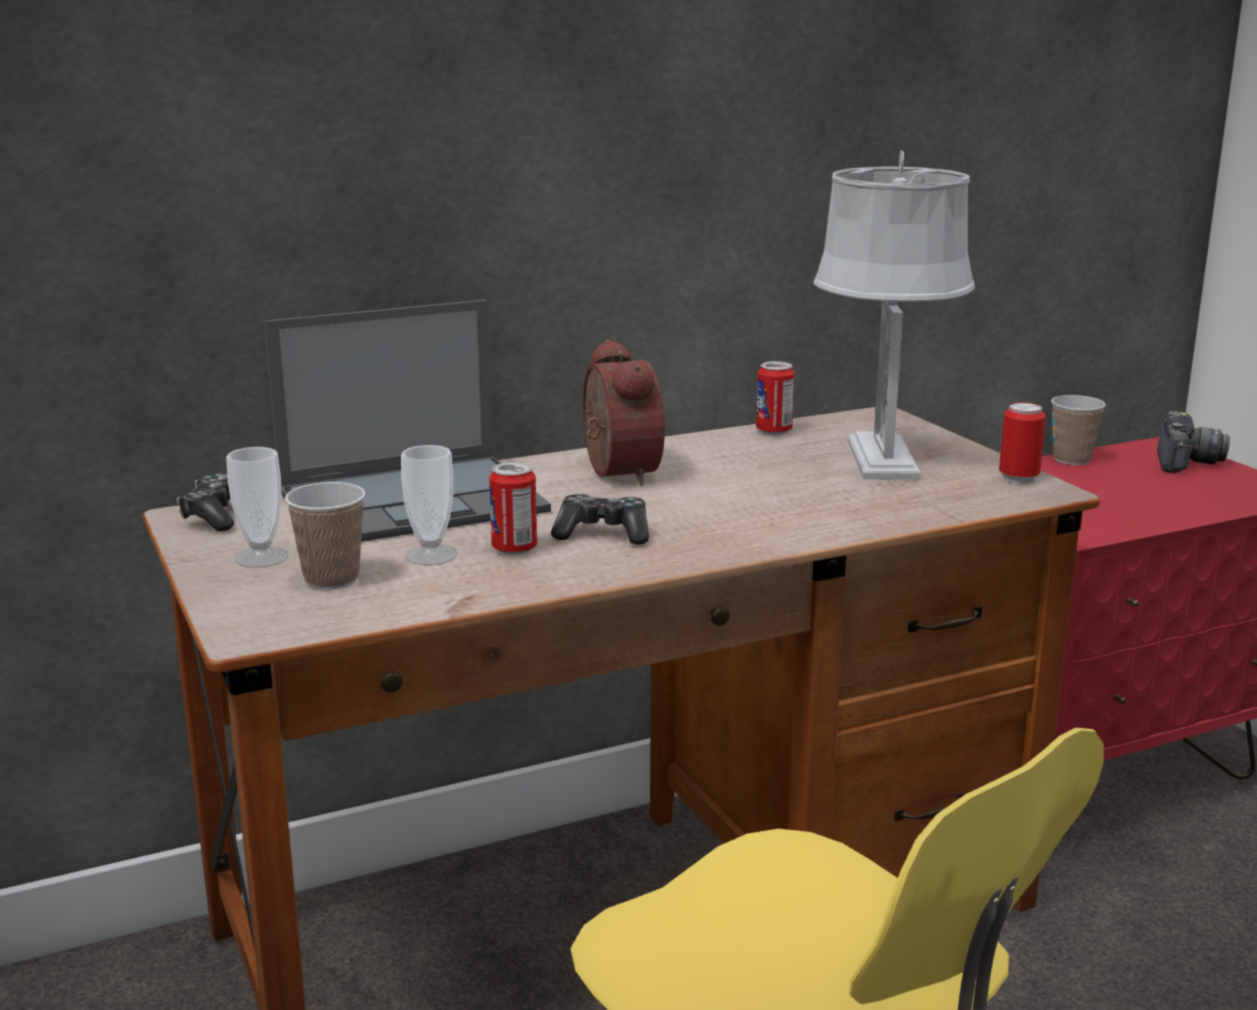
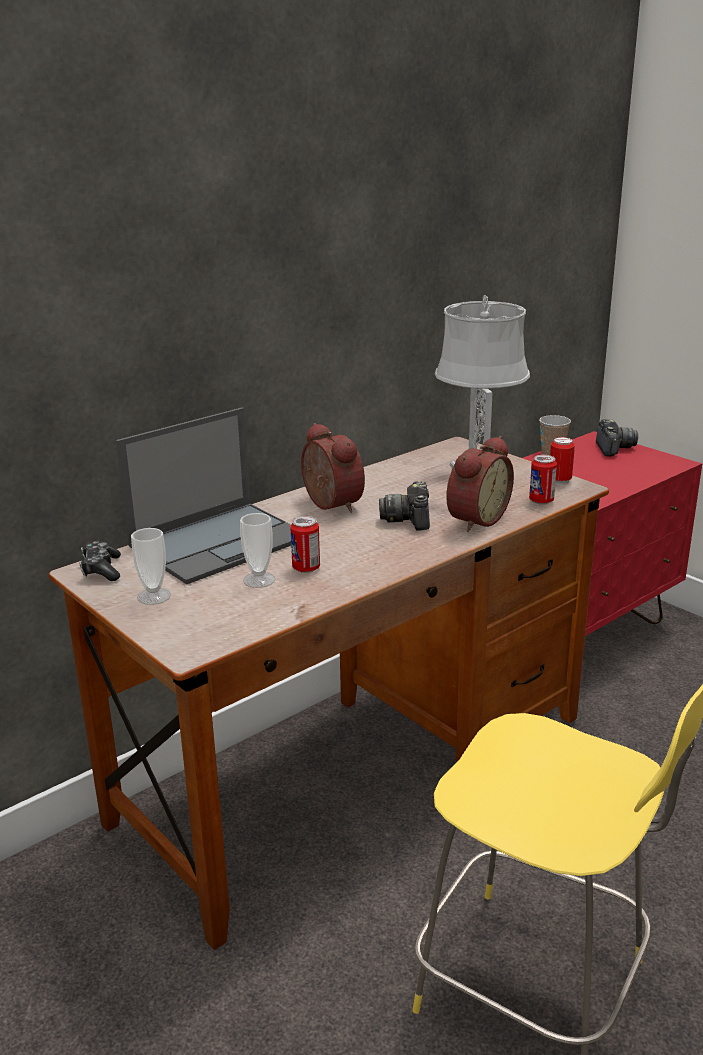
camera: 15 degrees left, 5 degrees up
(331, 579) = (210, 606): cup -> none
(603, 534) = (351, 550): game controller -> none
(727, 504) = (409, 519): none -> camera
(774, 431) = (403, 463): can -> can (541, 501)
(834, 515) = (474, 519): none -> alarm clock

